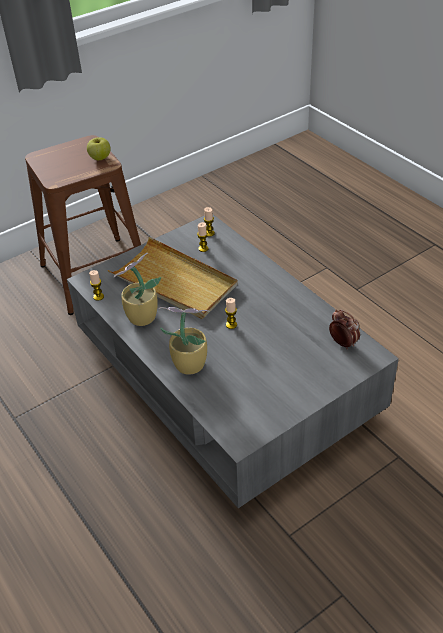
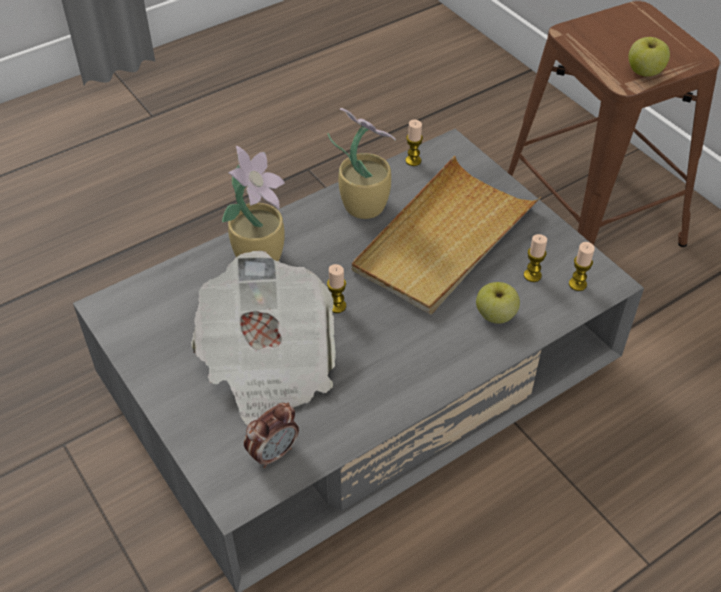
camera: 90 degrees right, 5 degrees up
(234, 262) = (495, 315): none -> apple
(280, 351) = (268, 364): none -> newspaper

